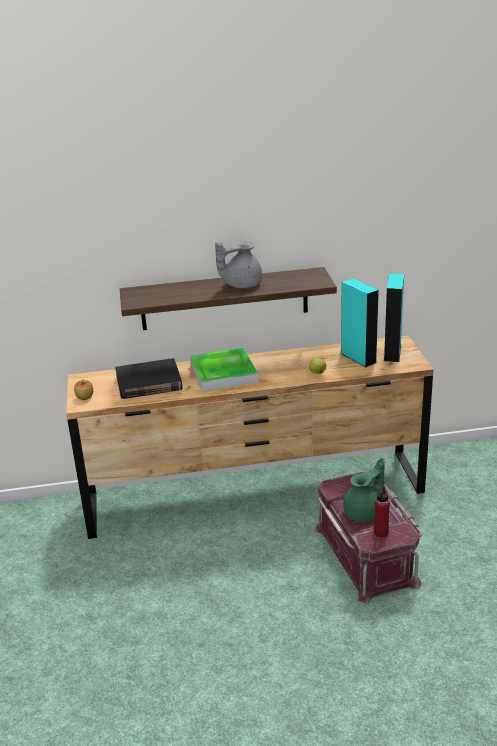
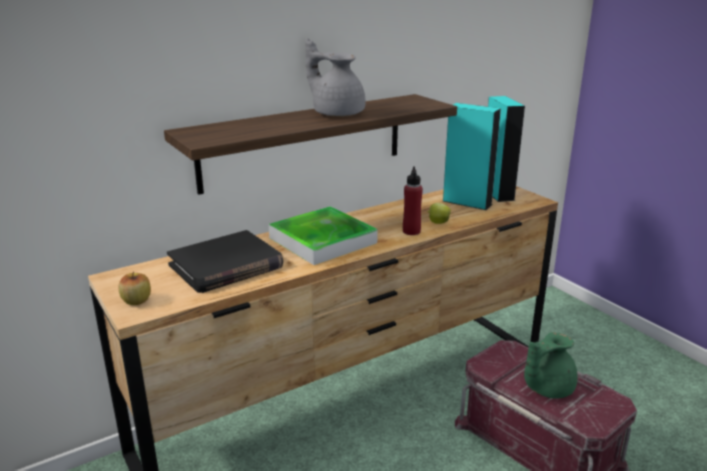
camera: 25 degrees left, 5 degrees down
(241, 284) = (337, 113): grey teapot -> grey teapot turned 90 degrees clockwise
(364, 512) = (546, 388): green teapot -> green teapot turned 150 degrees counterclockwise
(381, 532) = (590, 408): red bottle -> red bottle (411, 231)

